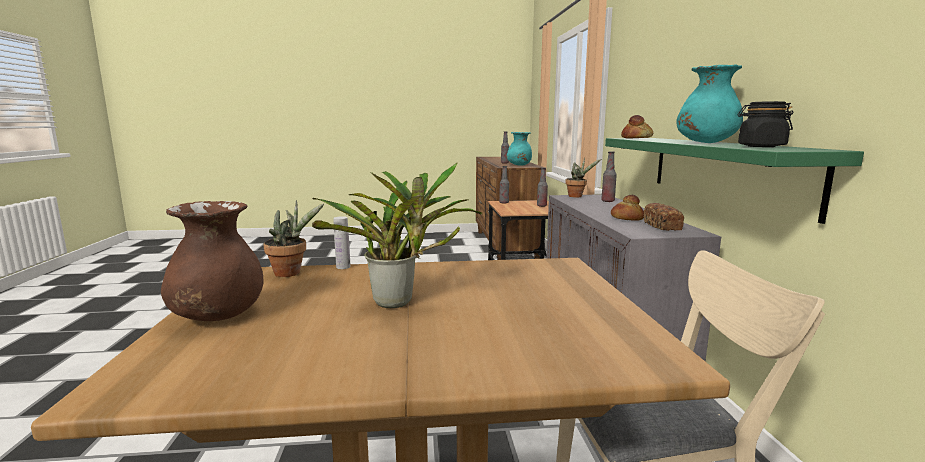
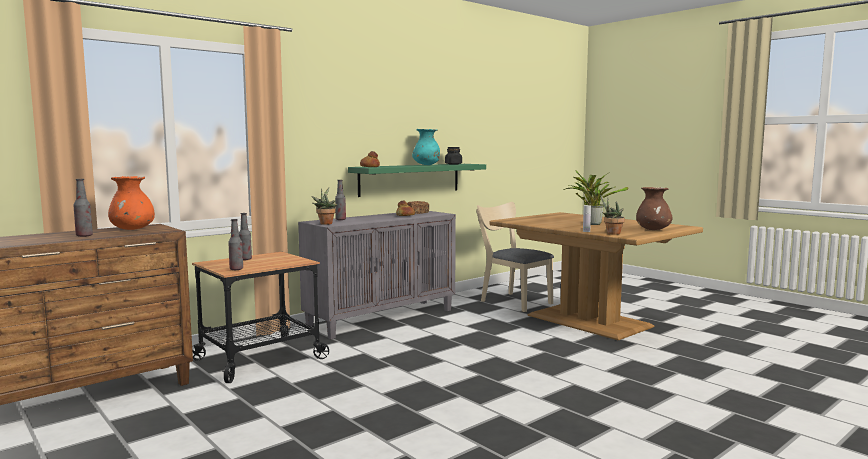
camera: 125 degrees left, 5 degrees down
(519, 165) = (132, 229): turquoise vase -> orange vase

